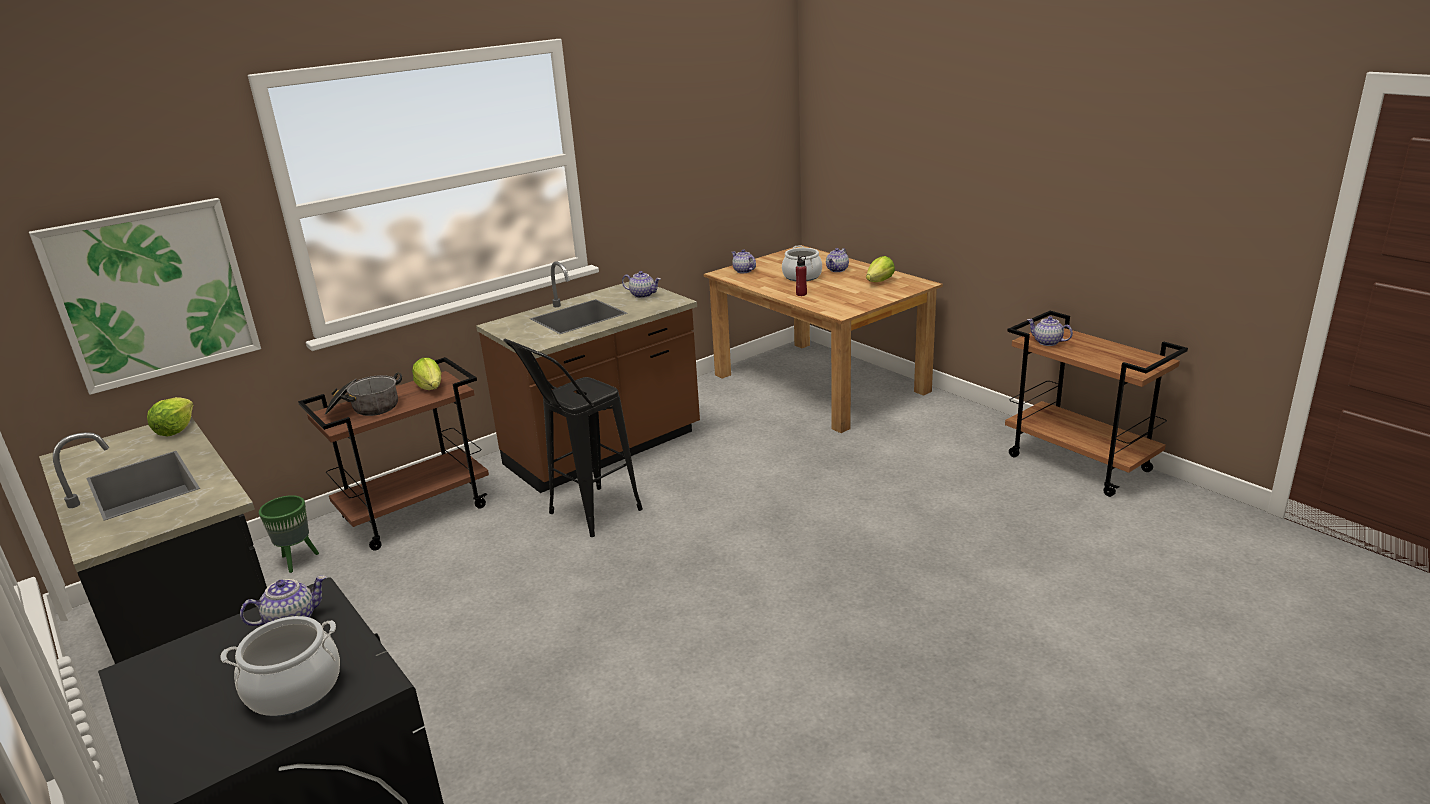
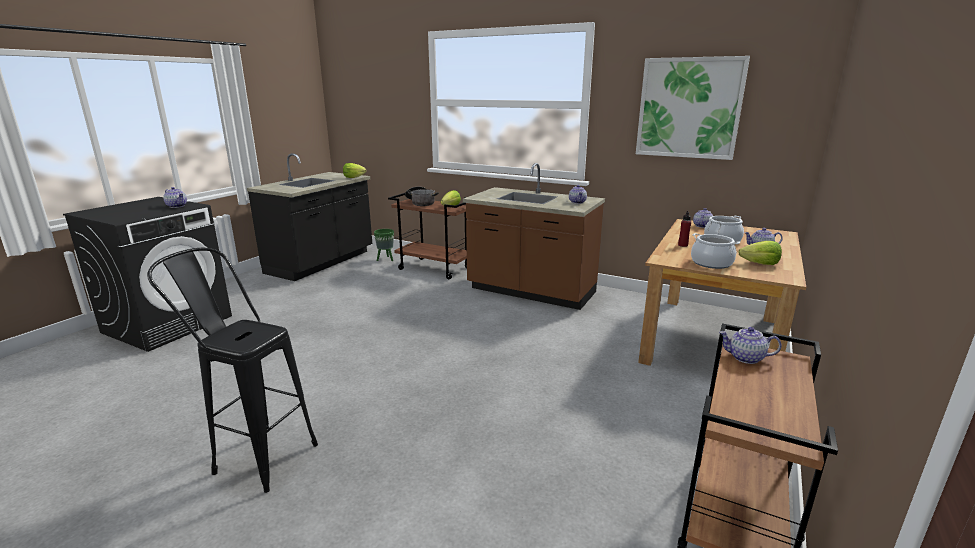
camera: 65 degrees right, 5 degrees down
(153, 294) = (382, 125): picture -> picture (689, 108)
(294, 689) = (126, 213): cooking pot -> cooking pot (711, 263)
(584, 517) = (454, 303): black stool -> black stool (255, 455)
(1047, 342) = (745, 358): teapot -> teapot turned 90 degrees counterclockwise

